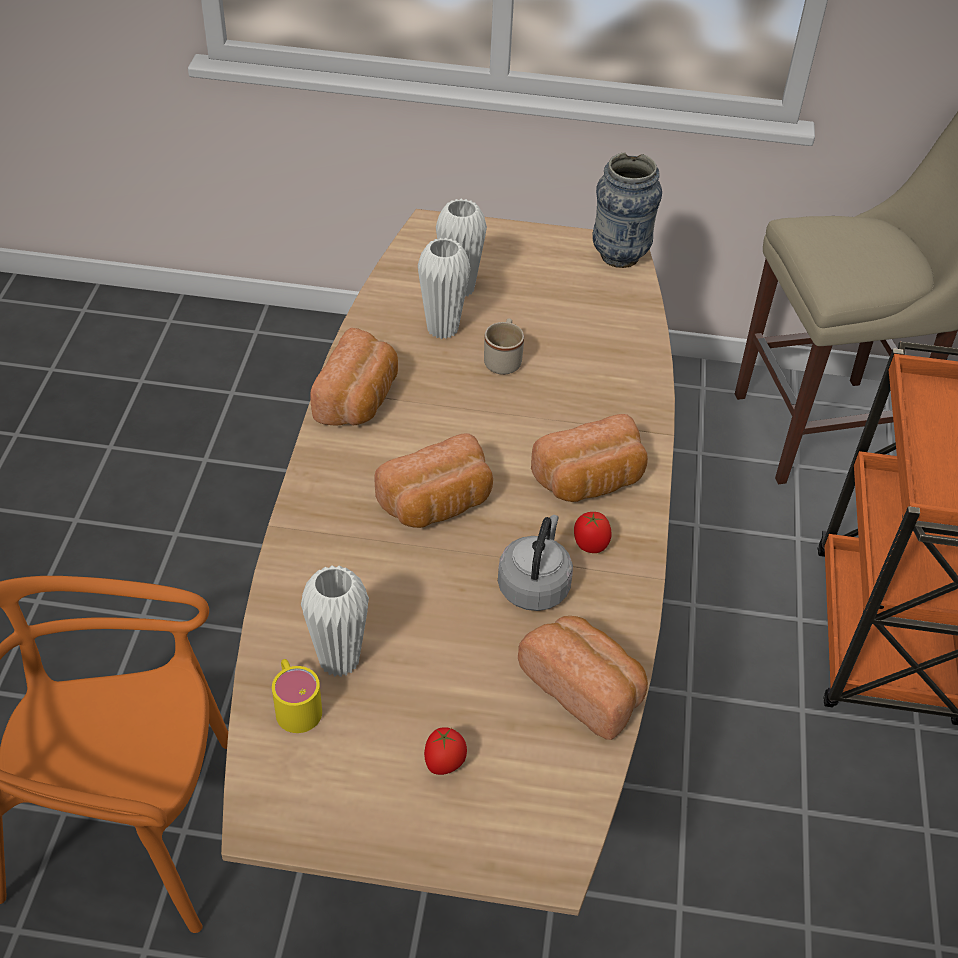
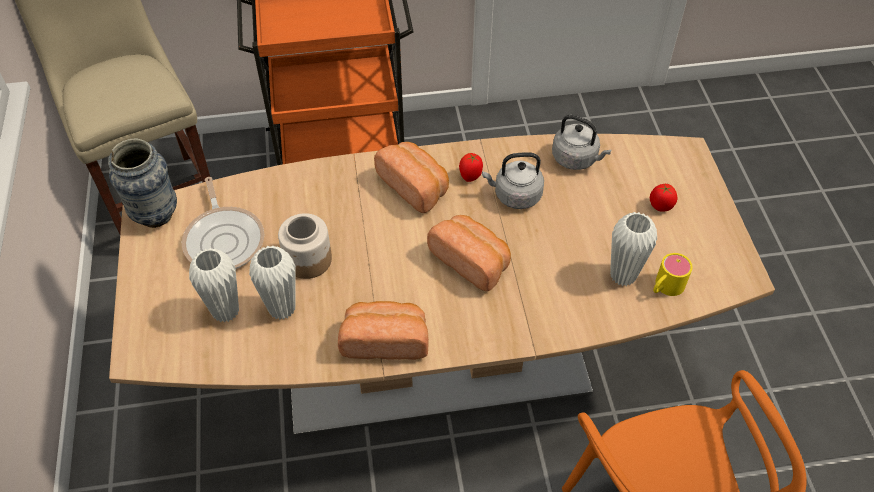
camera: 105 degrees left, 5 degrees up
(503, 359) = (307, 260): beige mug -> jar
(562, 301) = (224, 239): none -> frying pan
(584, 688) = (576, 159): bread -> grey kettle

